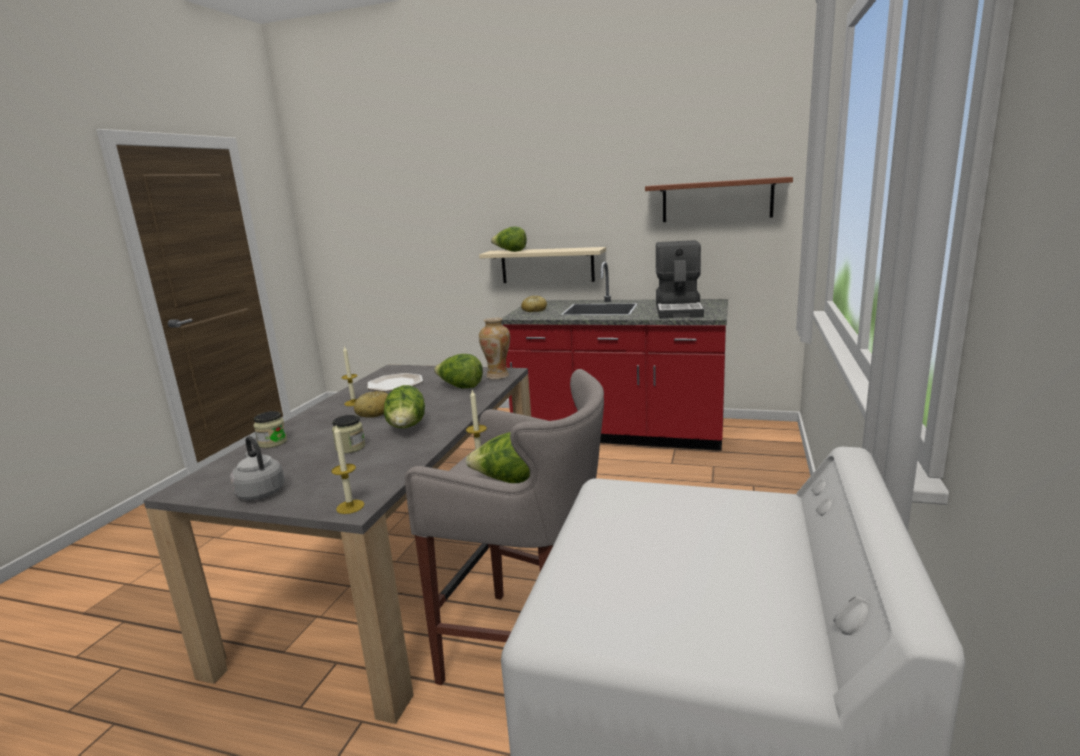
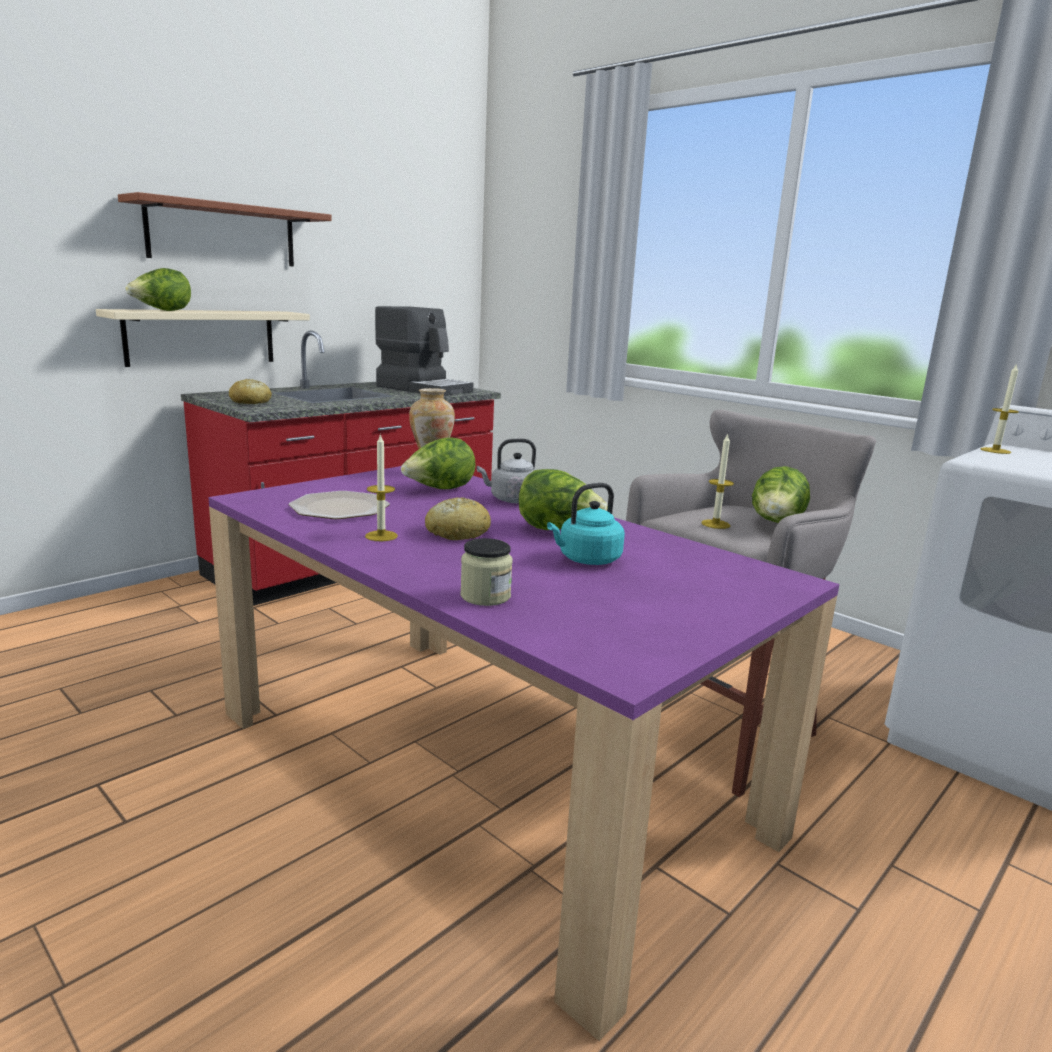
camera: 65 degrees left, 0 degrees up
(260, 492) = (694, 619): grey kettle -> grey kettle (512, 500)
(350, 447) = (586, 560): jar -> turquoise kettle
(350, 507) = (787, 582): candle -> candle (995, 451)
(400, 567) = (480, 770): grey dining table -> purple dining table
(717, 200) = (406, 262): brown shelf -> brown shelf (222, 234)

